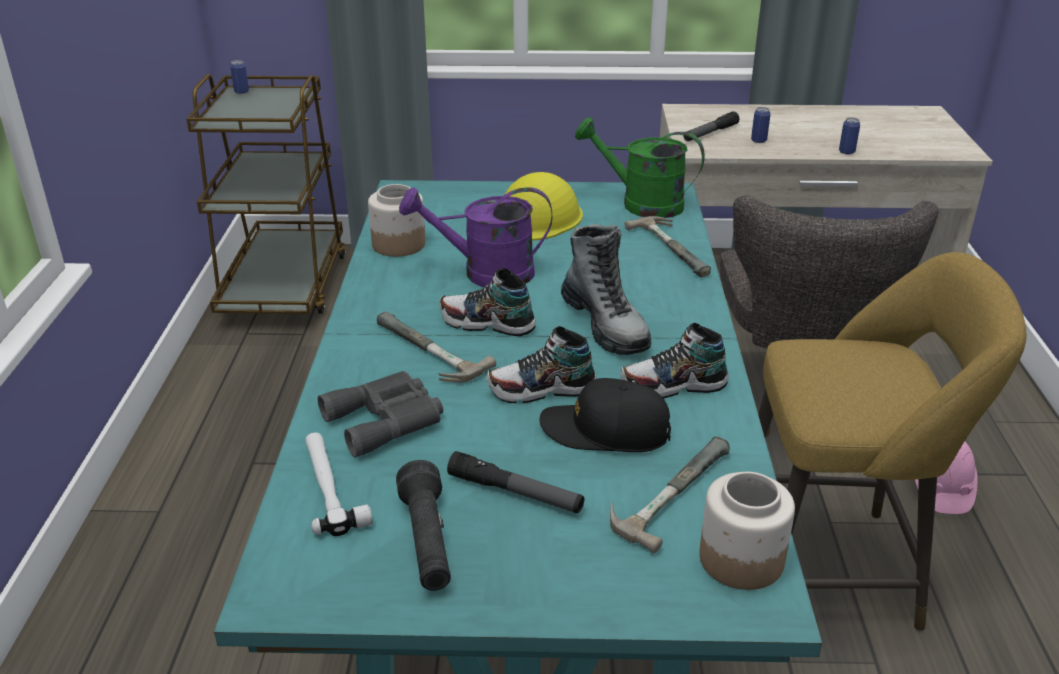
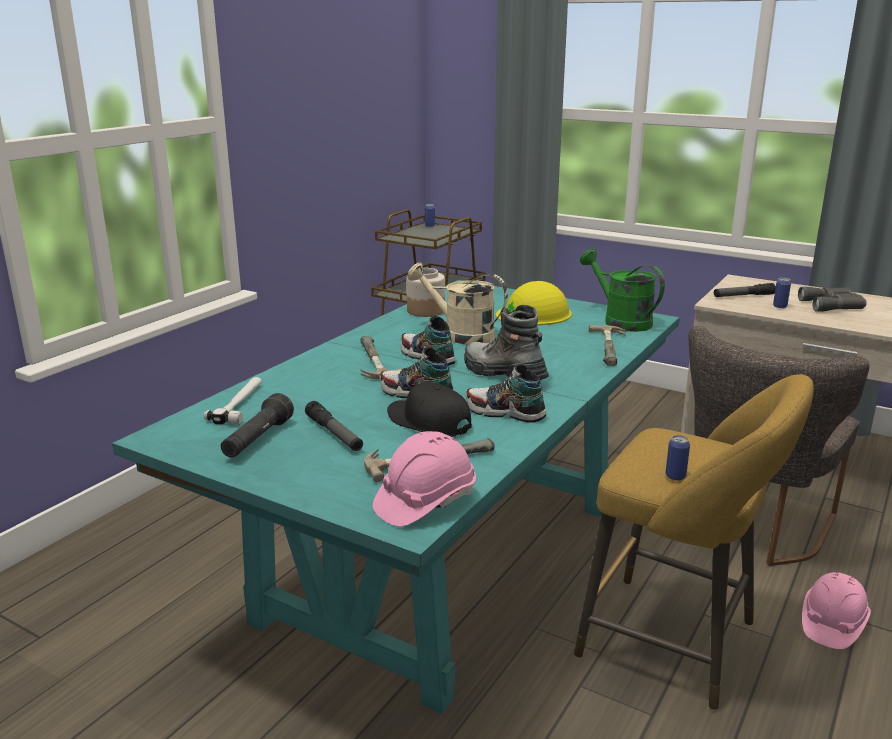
camera: 30 degrees right, 10 degrees down
(387, 419) = (309, 385): grey binoculars -> grey binoculars (833, 305)
(485, 273) = (460, 334): purple watering can -> beige watering can
(605, 325) = (503, 374): boot -> boot turned 135 degrees clockwise
(740, 560) = (425, 501): jar -> pink hard hat
(846, 152) = (852, 325): can -> can (675, 476)

